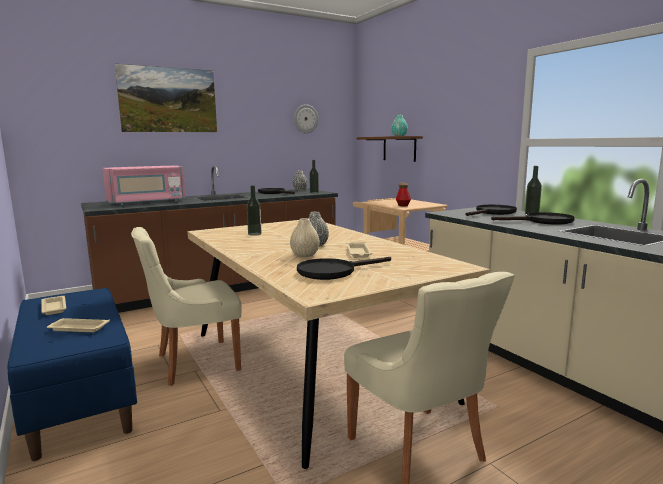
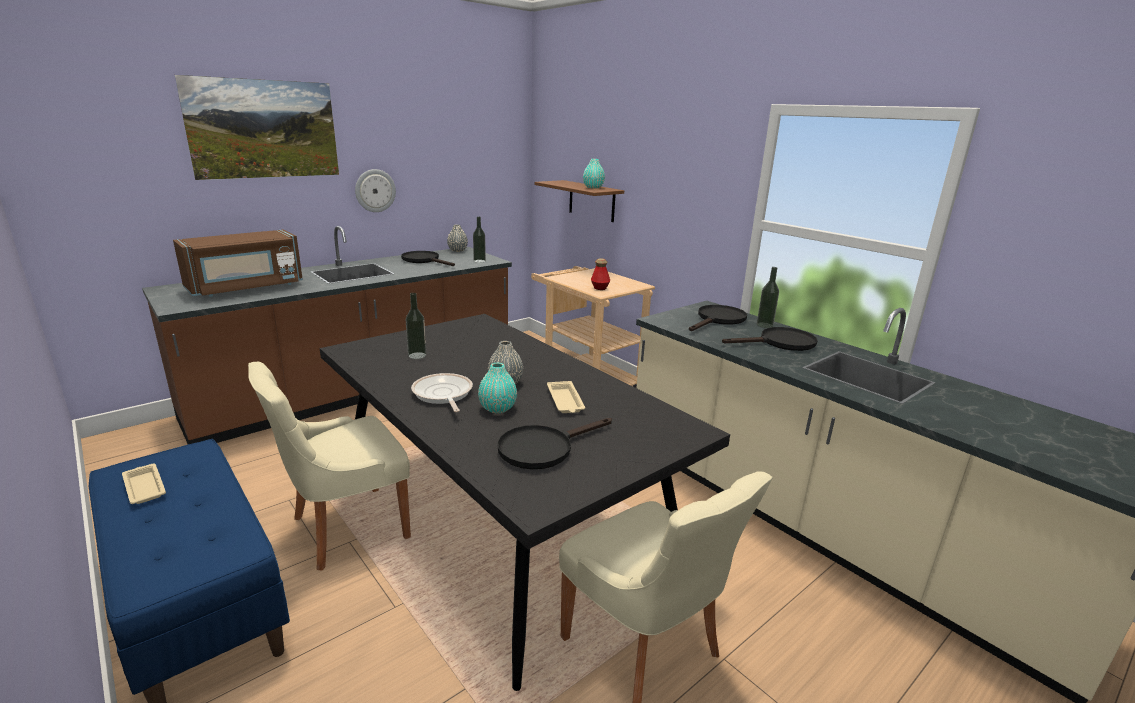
camera: 10 degrees left, 10 degrees up
(78, 328) = (193, 530): beige tray -> none
(147, 202) = (246, 287): pink microwave -> brown microwave
(266, 249) = (442, 394): none -> frying pan
(305, 119) = (463, 151): wall clock -> wall clock (375, 190)
(305, 255) = (497, 408): beige vase -> turquoise vase
(311, 364) = (498, 522): beige dining table -> black dining table

